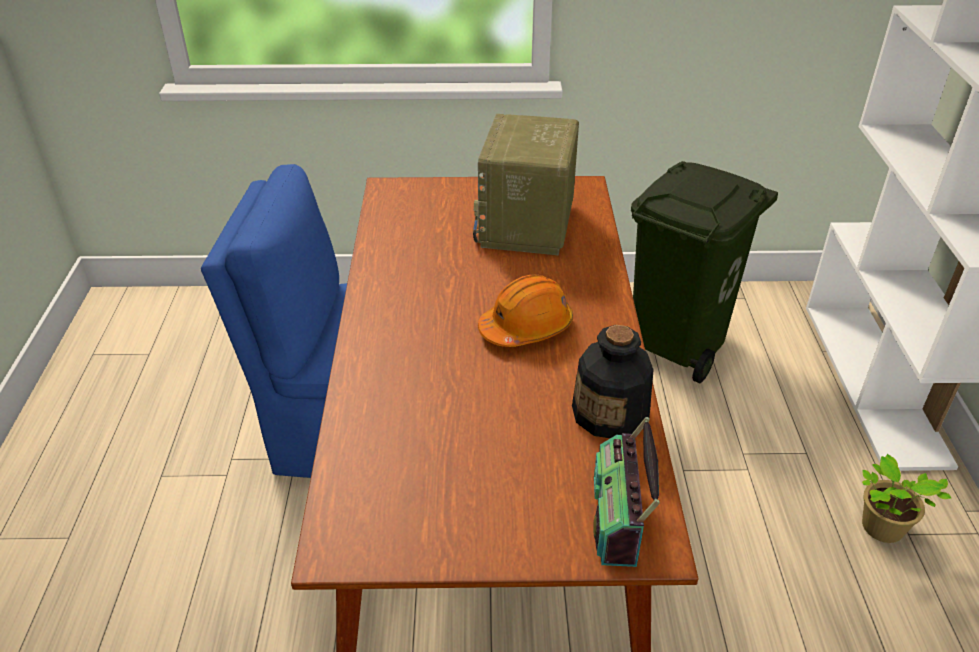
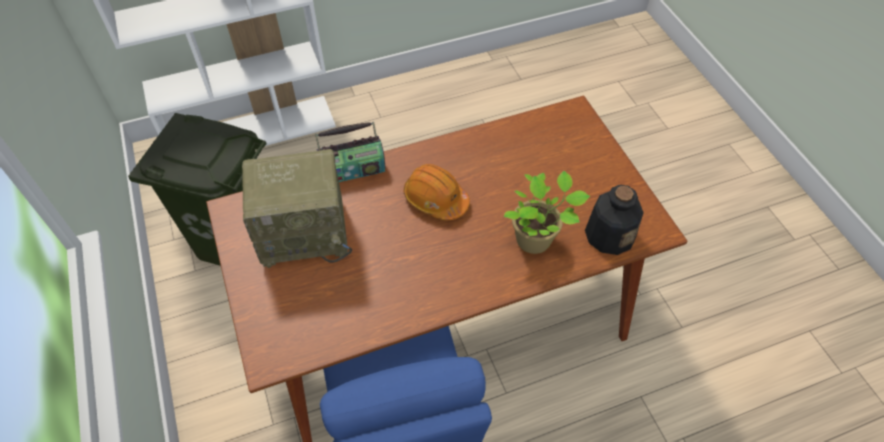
camera: 110 degrees left, 15 degrees up
(611, 413) = (495, 142): bottle -> bottle (609, 234)
(619, 518) = (567, 126): radio -> radio (352, 170)
(882, 530) = (382, 127): potted plant -> potted plant (536, 240)

